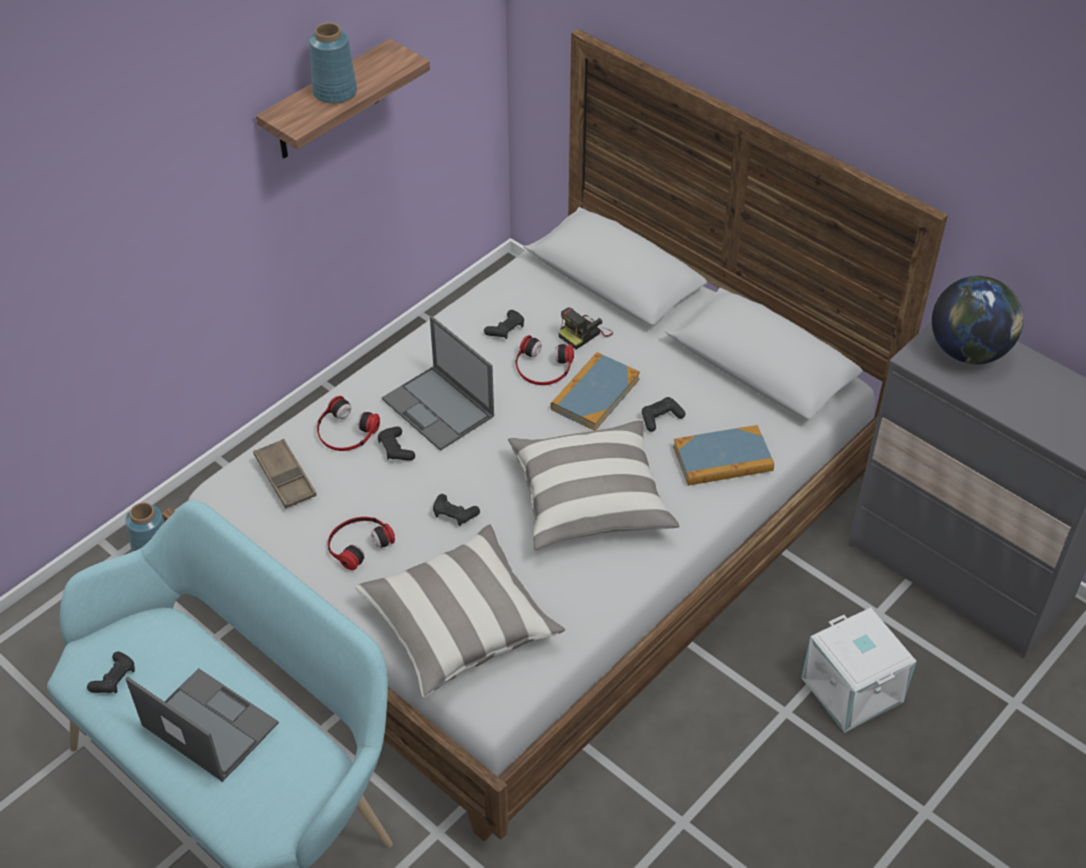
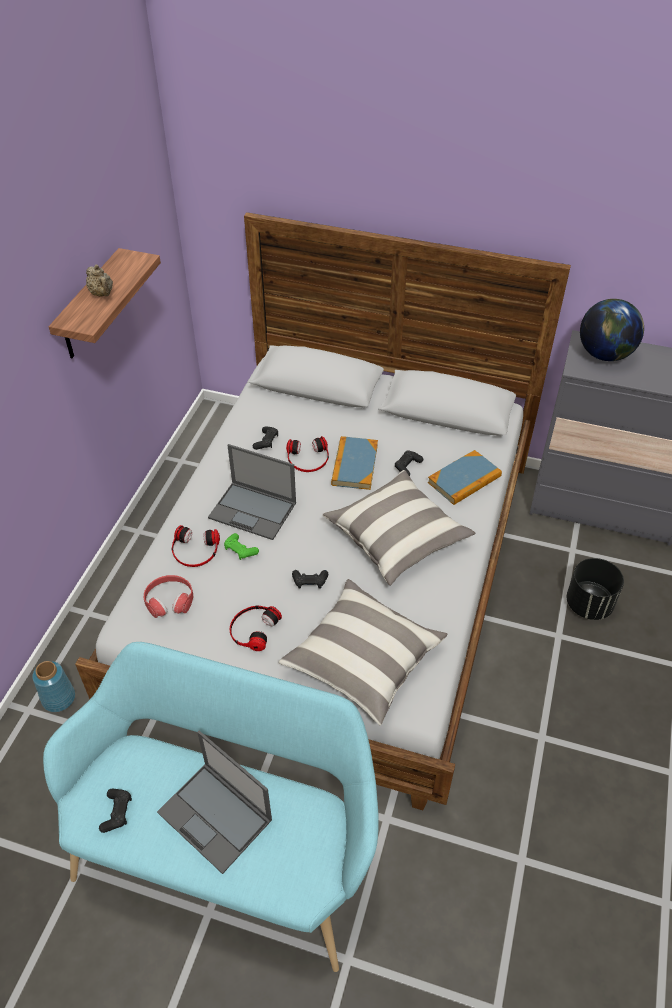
camera: 25 degrees left, 0 degrees up
(208, 724) = (216, 817): laptop -> laptop turned 150 degrees counterclockwise
(285, 478) = (169, 600): brown tray -> red headphones
(335, 93) = (102, 294): blue vase -> beige teapot
(396, 449) = (240, 550): black game controller -> green game controller
(584, 333) = (321, 427): camera -> none
(853, 689) = (589, 604): white storage box -> black planter

